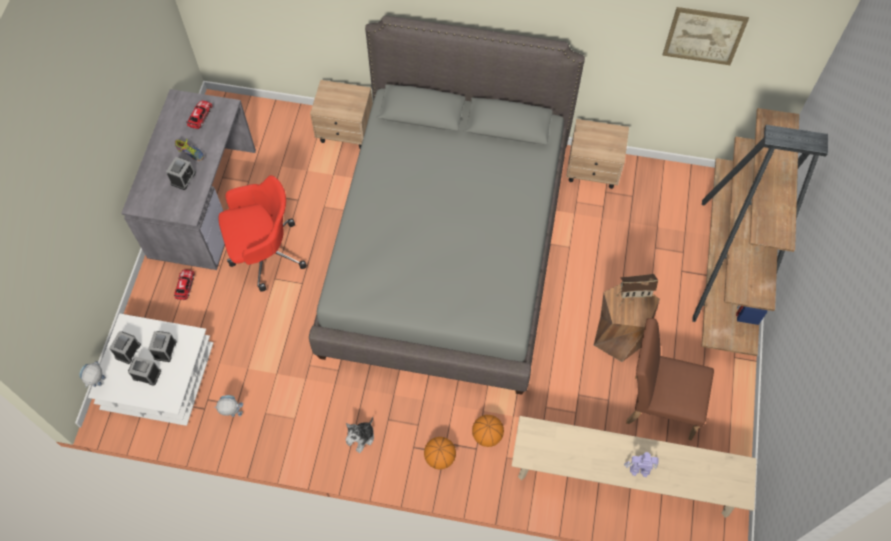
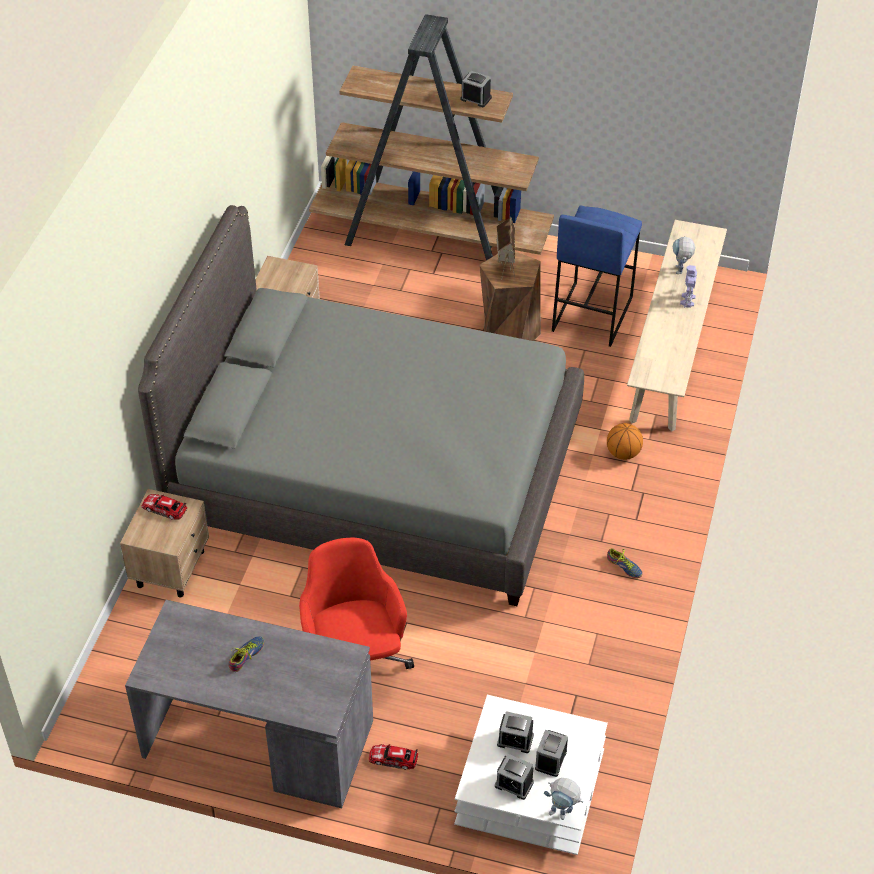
camera: 85 degrees left, 15 degrees down
(183, 178) = (289, 663): alarm clock -> alarm clock (476, 98)
(200, 116) = (184, 646): toy car -> toy car (164, 509)
(233, 415) = (590, 699): toy robot -> toy robot (680, 272)
(361, 437) = (623, 568): plush toy -> shoe
(440, 457) = (648, 496): basketball -> none
(656, 404) = (591, 313): brown chair -> blue stool
(704, 36) = (266, 88): picture -> none

